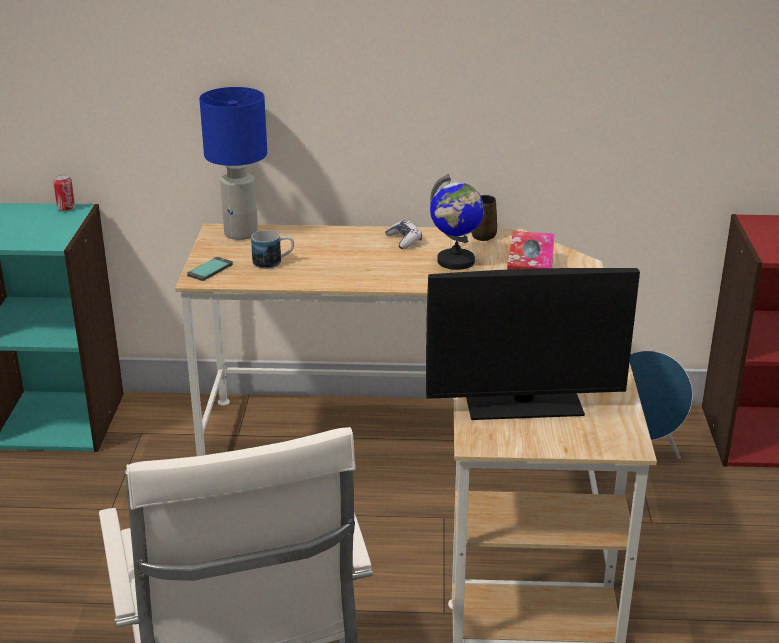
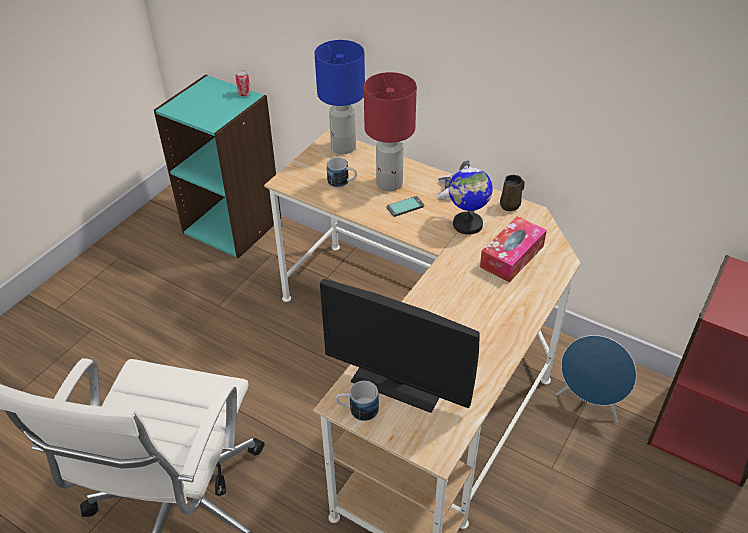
camera: 30 degrees right, 15 degrees up
(210, 270) = (297, 175): phone -> phone (405, 207)
(332, 250) = (390, 184): none -> red table lamp
(504, 439) = (357, 410): none -> mug

